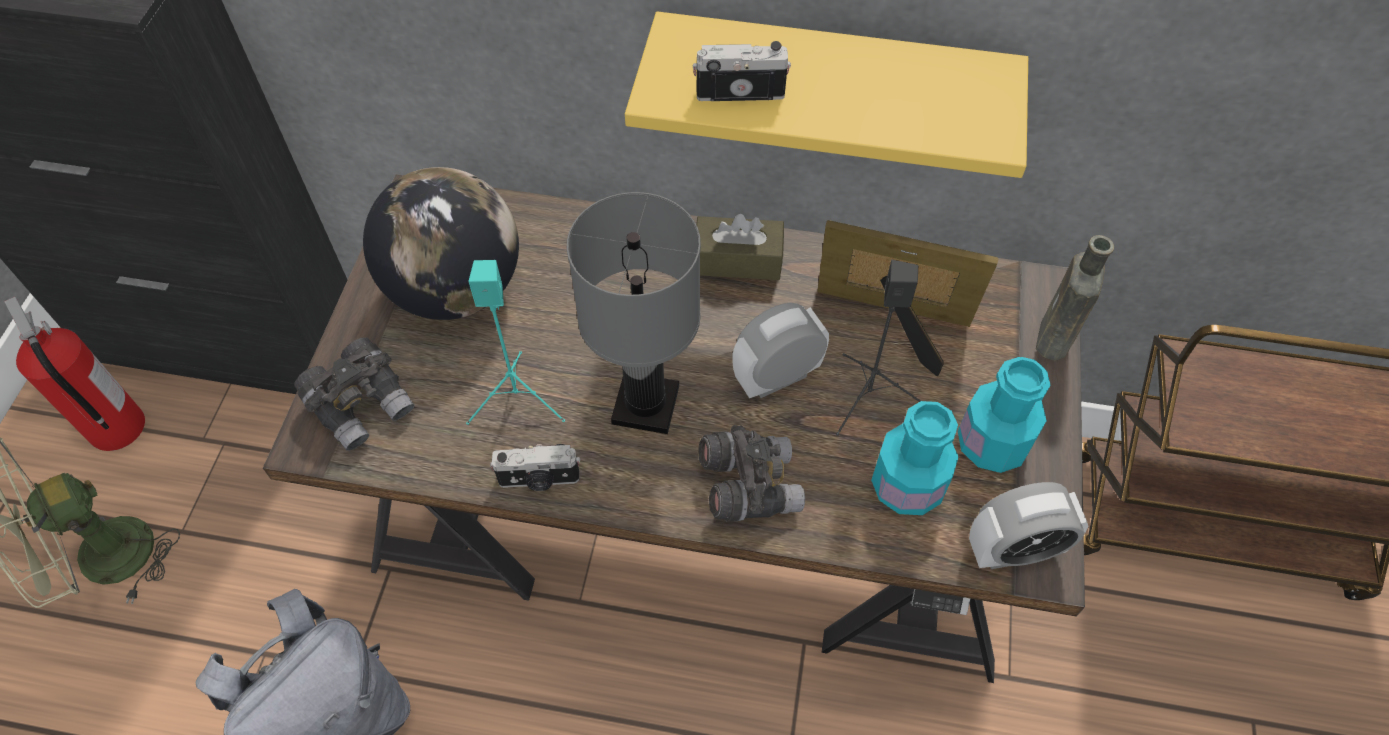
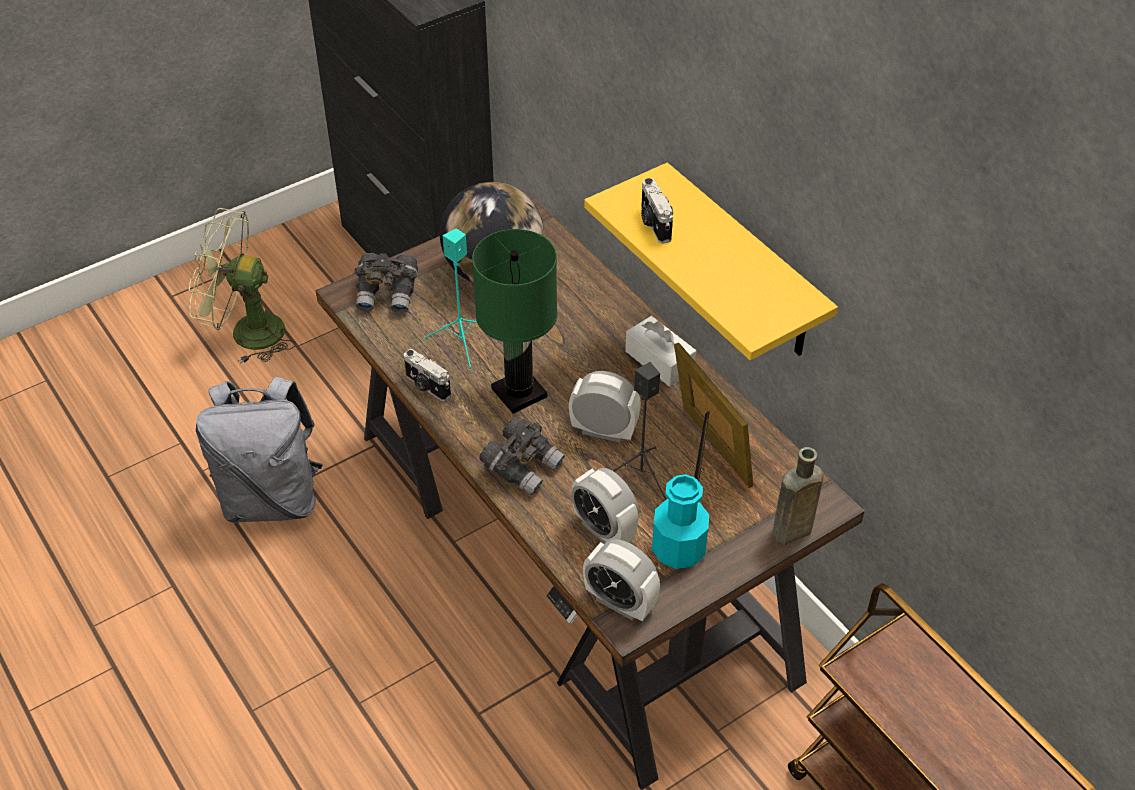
camera: 45 degrees right, 10 degrees down
(116, 429) = (319, 270): fire extinguisher -> none
(647, 404) = (520, 393): grey table lamp -> green table lamp
(738, 260) = (659, 361): brown tissue box -> white tissue box
(740, 91) = (654, 224): camera -> camera turned 150 degrees counterclockwise
(907, 486) = (604, 531): turquoise bottle -> alarm clock

